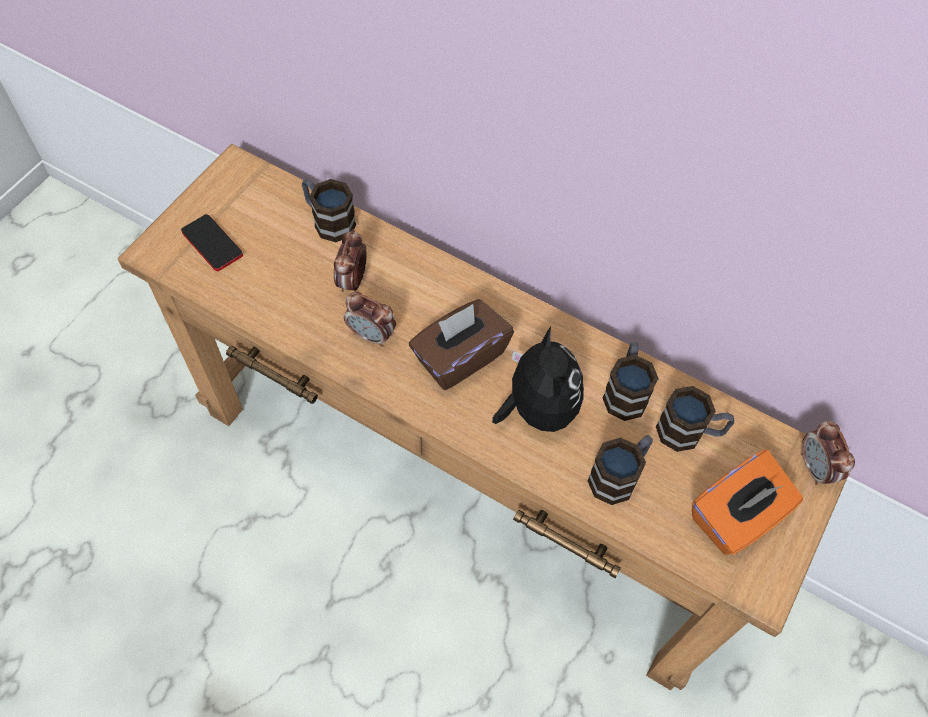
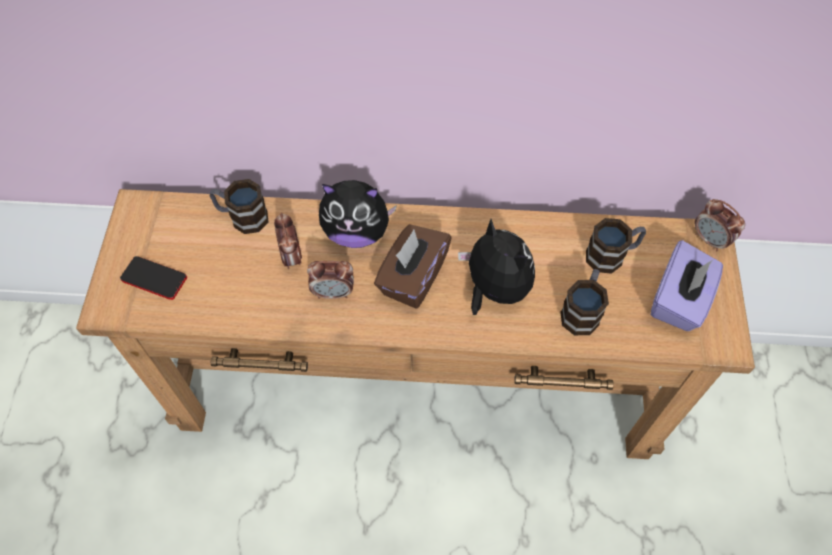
camera: 25 degrees left, 0 degrees up
(431, 285) = (356, 232): none -> plush toy
(625, 391) = (549, 246): mug -> none
(736, 517) = (679, 300): orange tissue box -> purple tissue box

